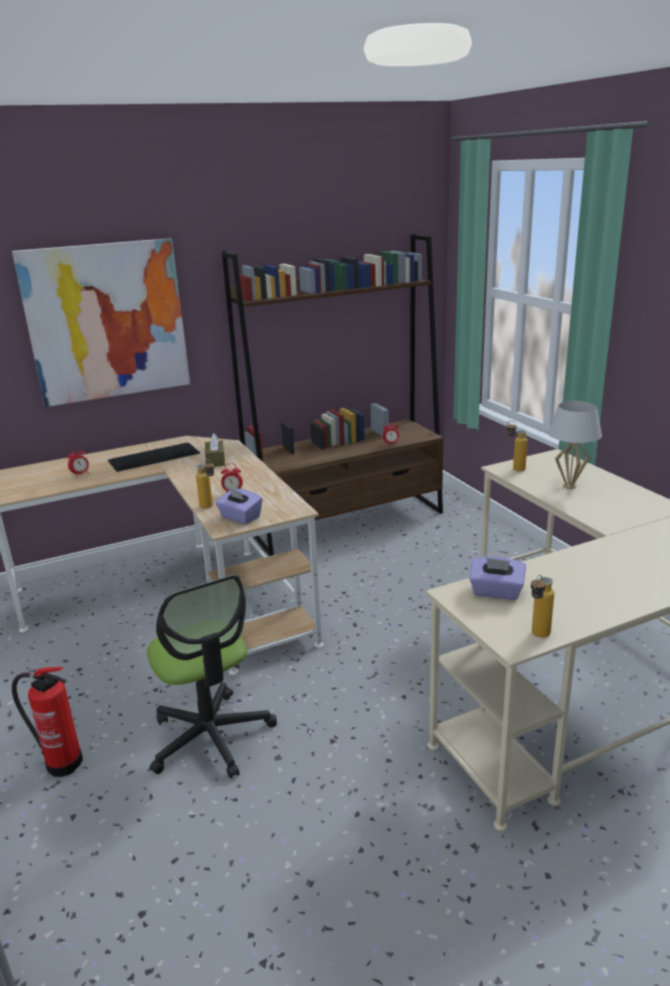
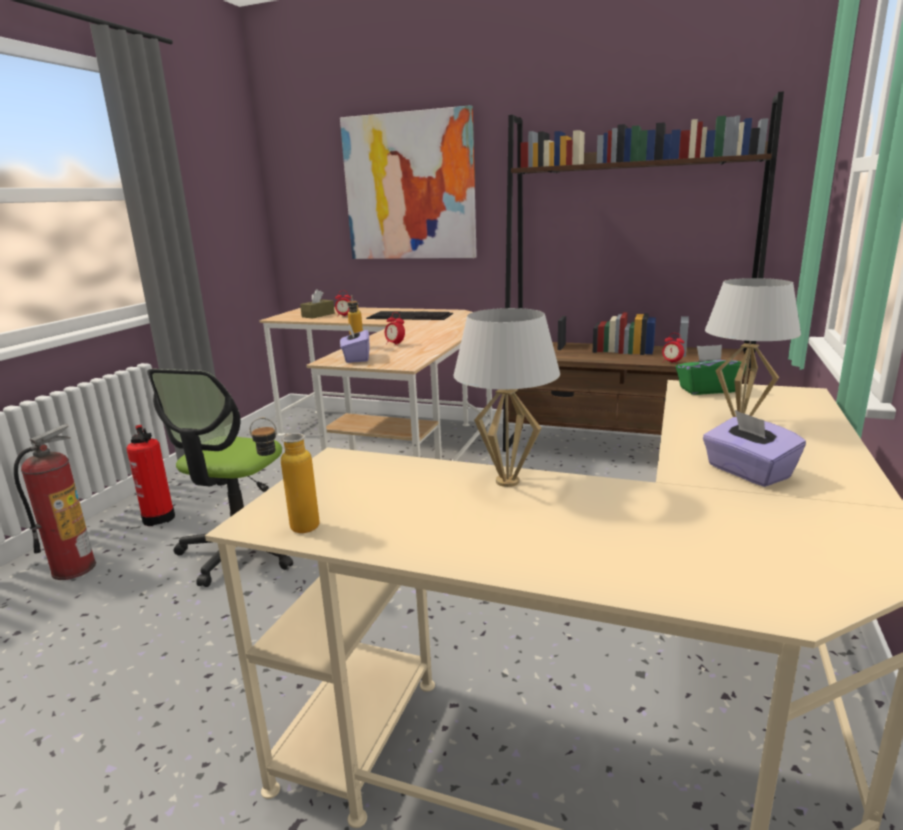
camera: 45 degrees right, 5 degrees down
(73, 847) = (74, 568): none -> fire extinguisher
(215, 460) = (441, 325): brown tissue box -> brown tissue box (318, 315)
(496, 592) = (375, 474): purple tissue box -> purple tissue box (747, 472)
(514, 468) = (707, 390): bottle -> green tissue box
(558, 564) = (507, 481): none -> white table lamp

